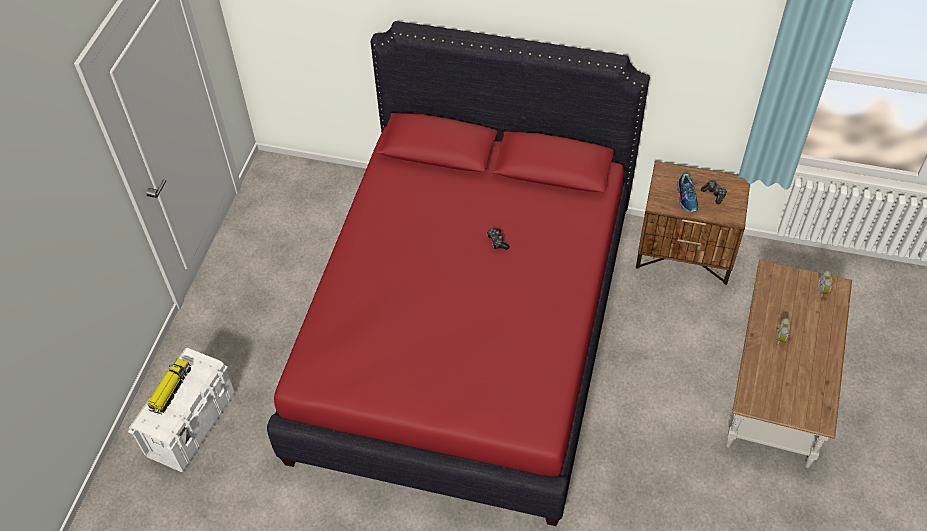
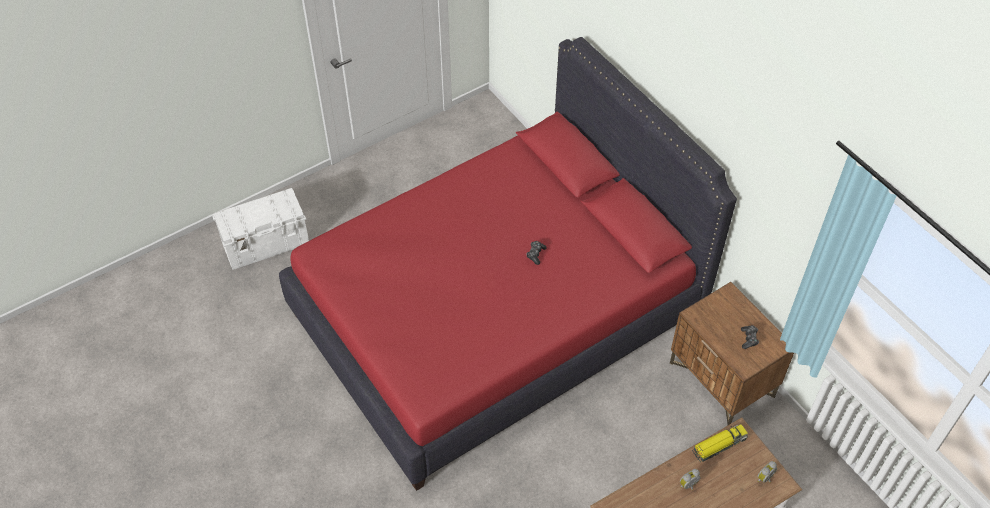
camera: 40 degrees right, 0 degrees up
(170, 389) = (256, 207): toy truck -> toy truck (719, 445)
(687, 197) = (724, 326): shoe -> none

